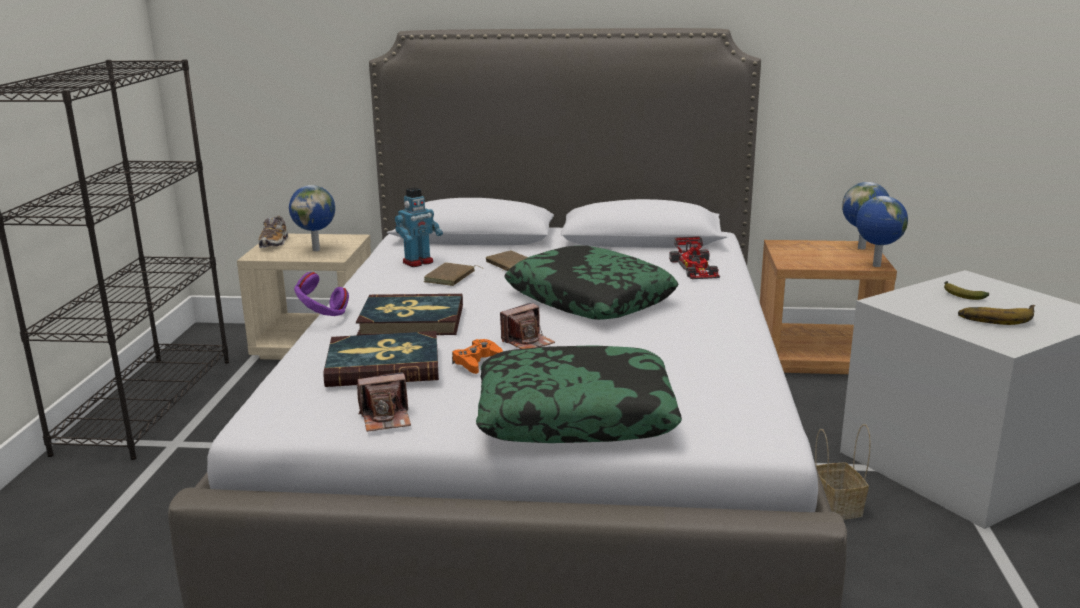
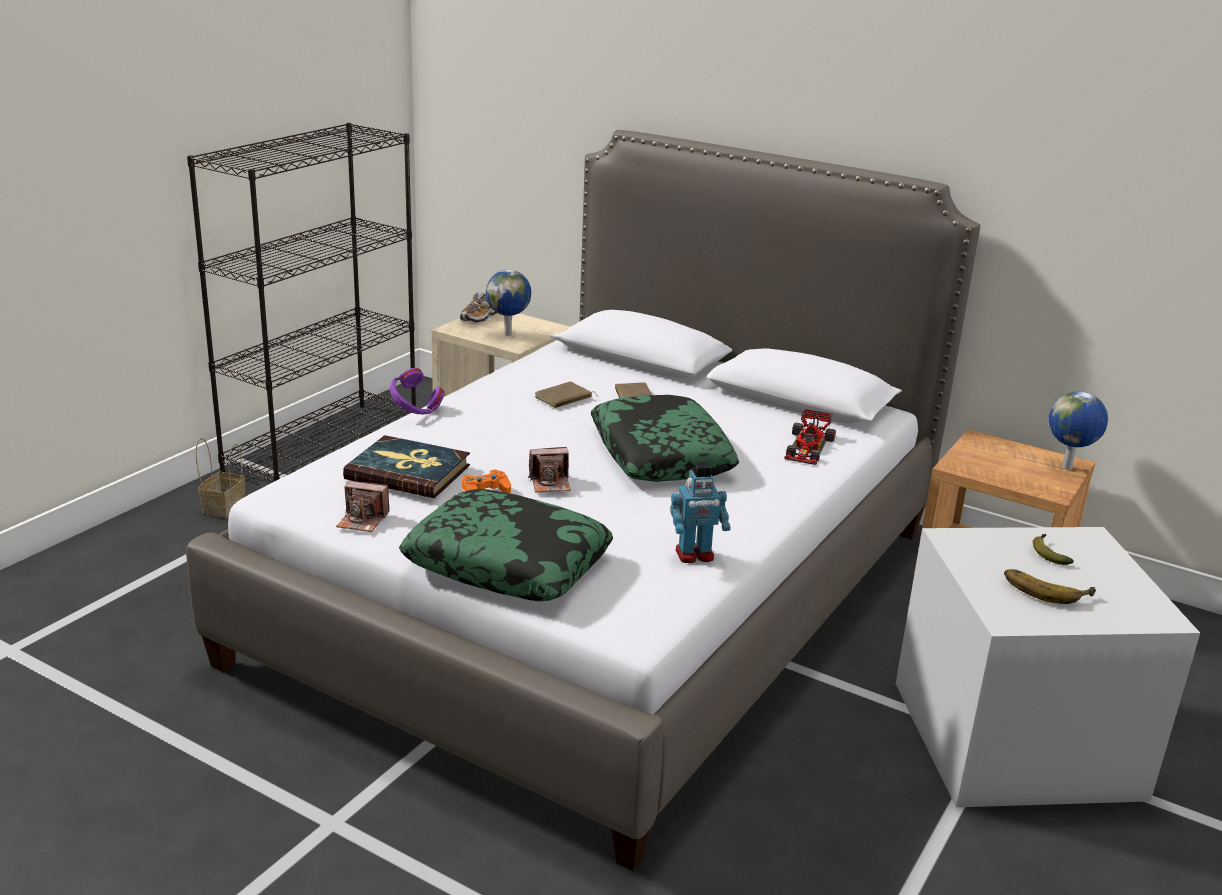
camera: 25 degrees right, 5 degrees up
(411, 320) = (478, 435): book -> none
(418, 262) = (555, 374): toy robot -> toy robot (695, 555)
(835, 505) = (827, 732): basket -> basket (224, 506)
(876, 266) = (1051, 493): globe -> none

